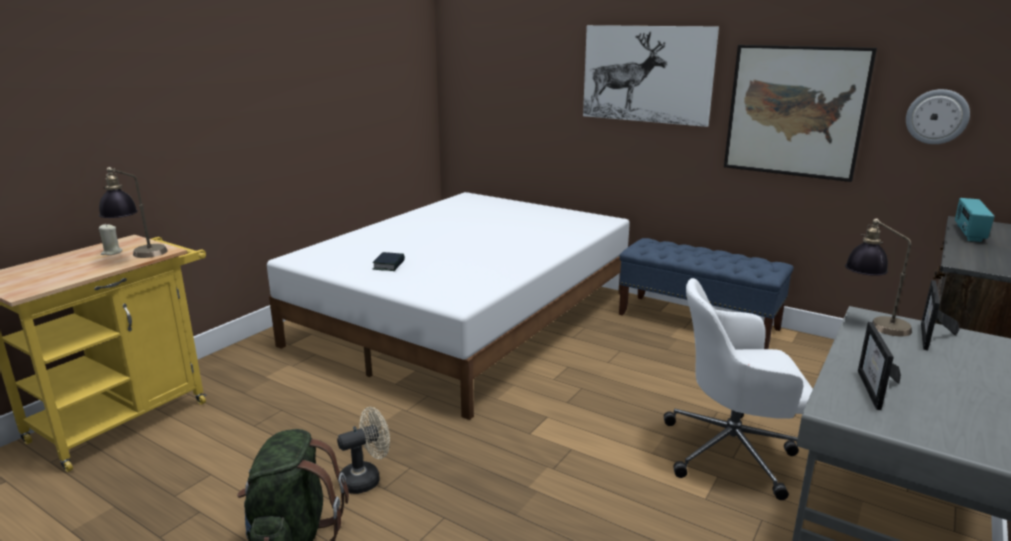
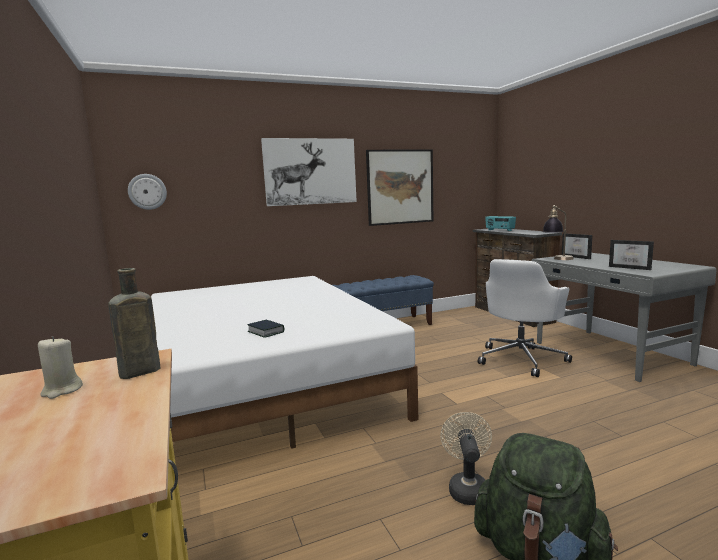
camera: 55 degrees left, 10 degrees down
(139, 257) = (137, 373): table lamp -> brown bottle
(937, 116) = (458, 182): wall clock -> wall clock (147, 191)

